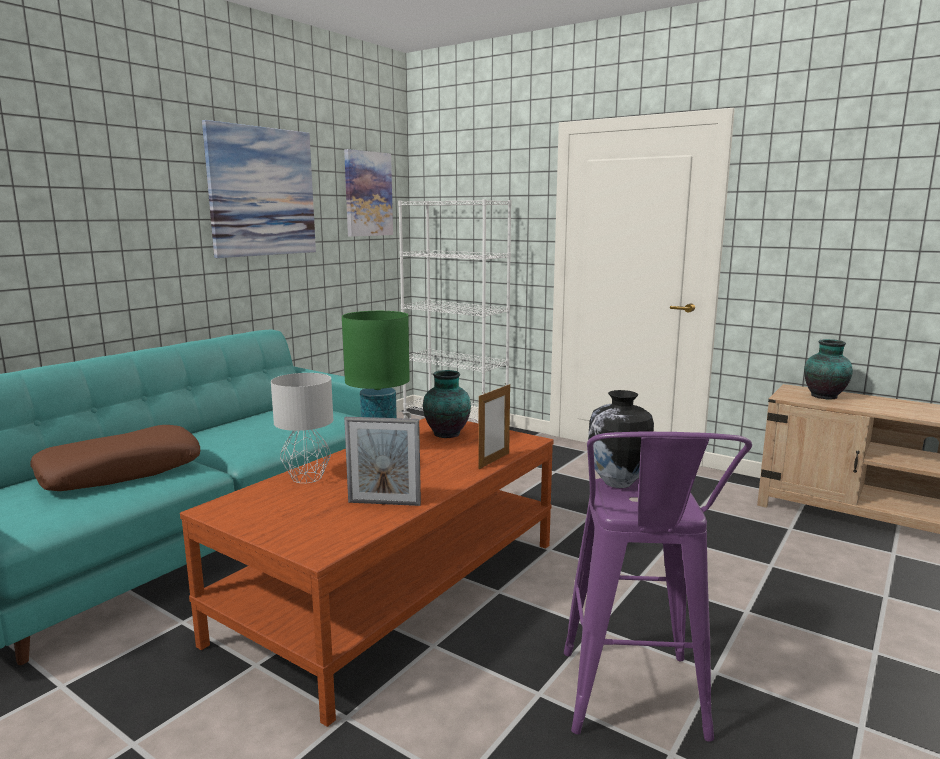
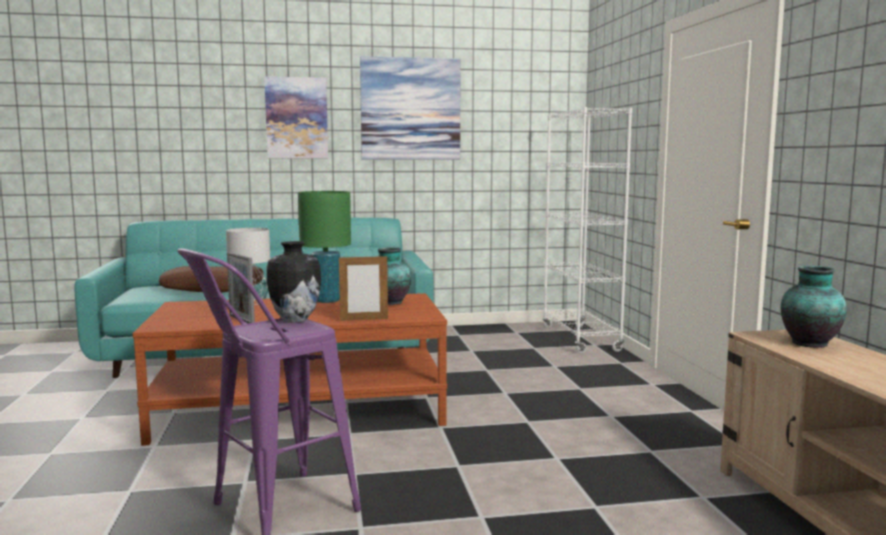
camera: 45 degrees right, 5 degrees down
(368, 194) = (529, 109): picture -> picture (296, 118)

